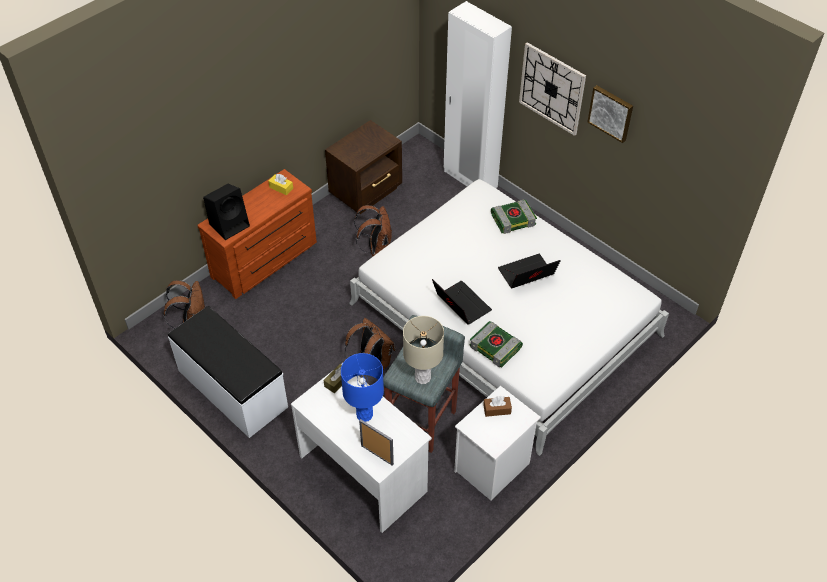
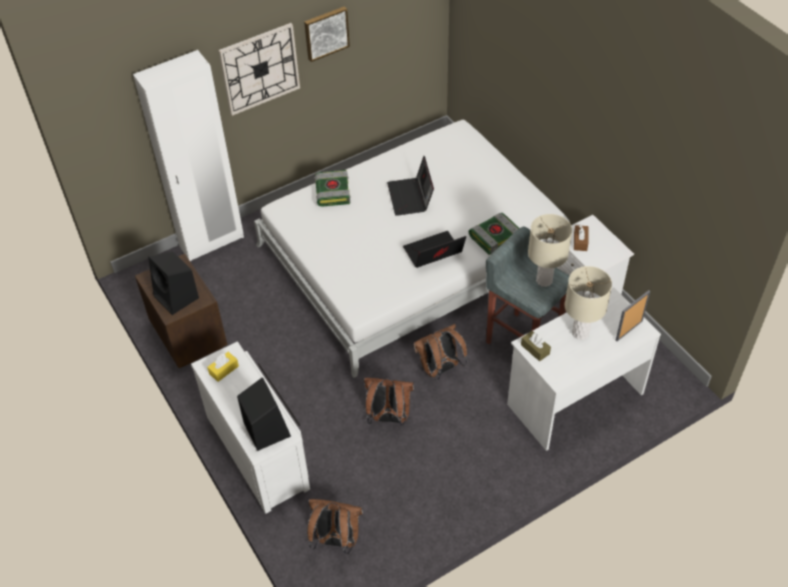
camera: 75 degrees left, 0 degrees up
(232, 389) = (444, 506): white bench -> none
(266, 261) = (260, 450): brown dresser -> white dresser
(354, 148) = (177, 297): none -> black speaker
(364, 415) = (580, 333): blue table lamp -> beige table lamp
(376, 248) = (281, 341): brown backpack -> brown backpack (388, 417)

